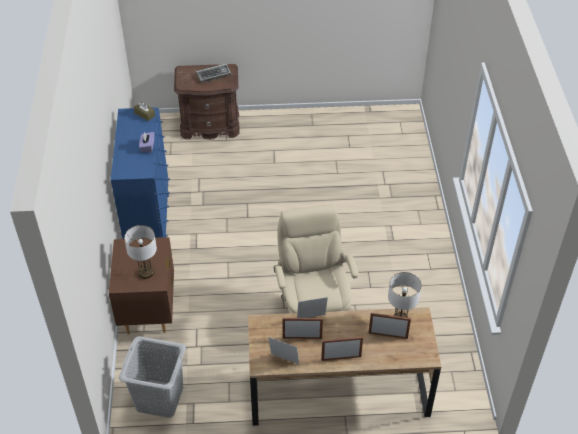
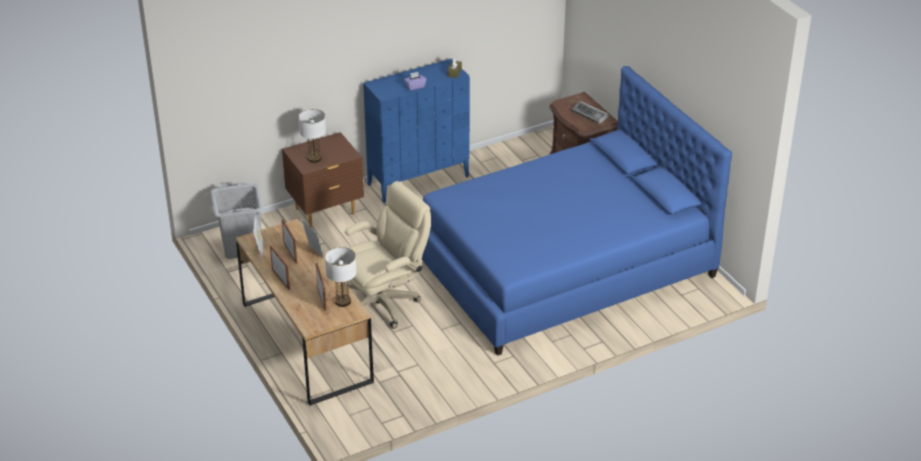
camera: 65 degrees right, 10 degrees down
(329, 182) = (563, 265): none -> blue bed

